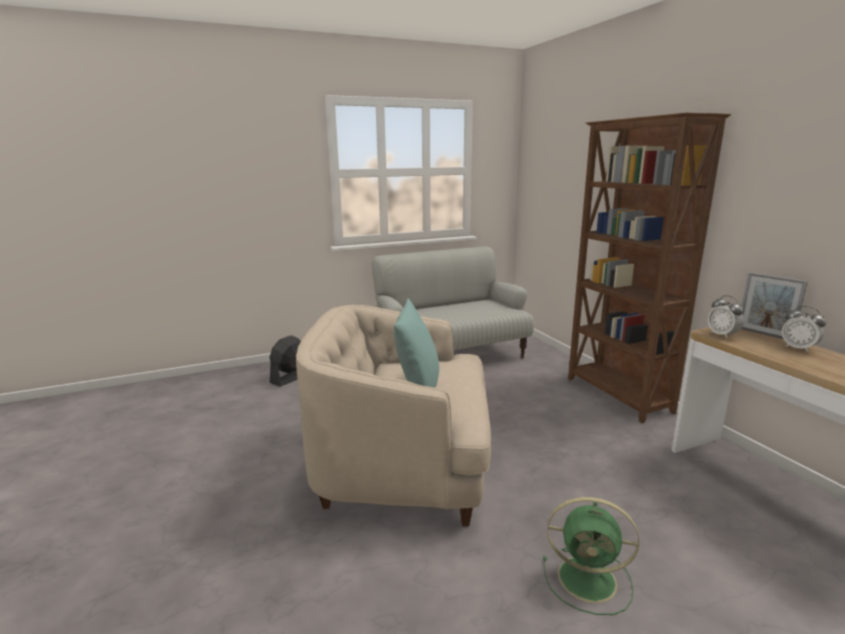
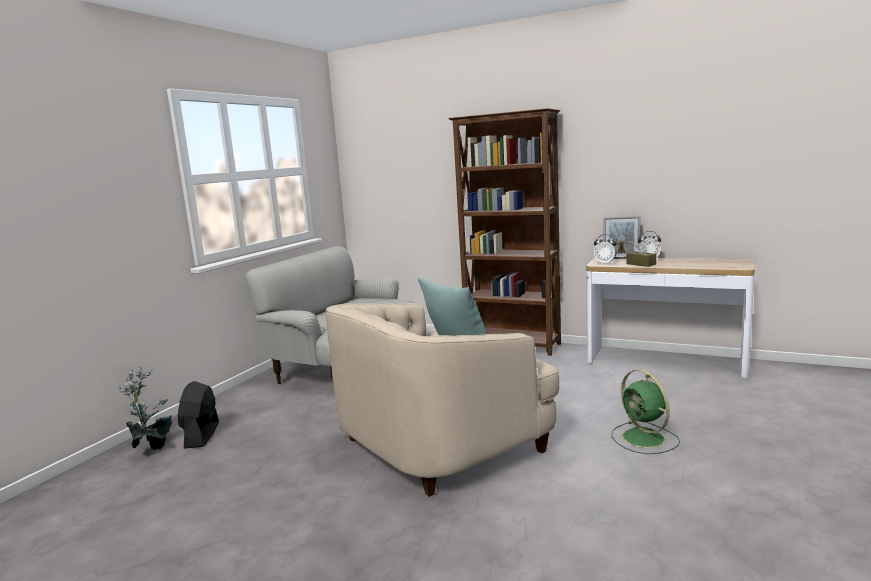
camera: 40 degrees left, 5 degrees down
(259, 375) = (152, 448): none -> potted plant
(589, 579) = (645, 439): green fan -> green fan turned 90 degrees clockwise
(770, 351) = (641, 264): none -> brown tissue box

